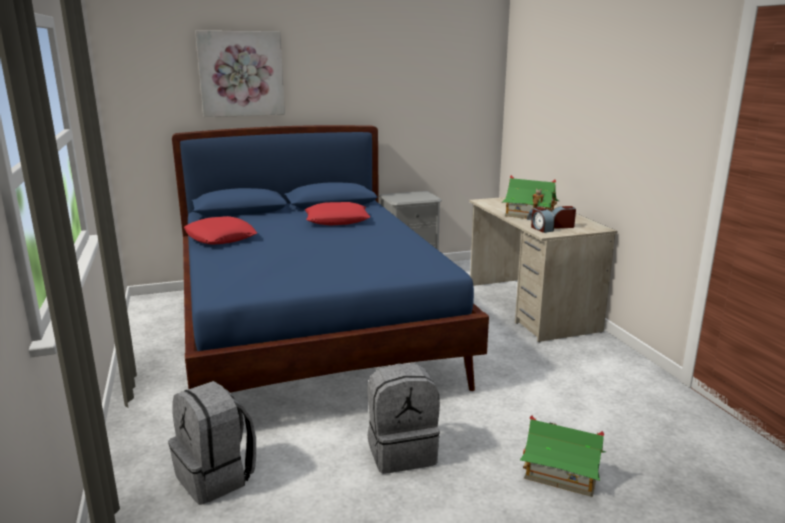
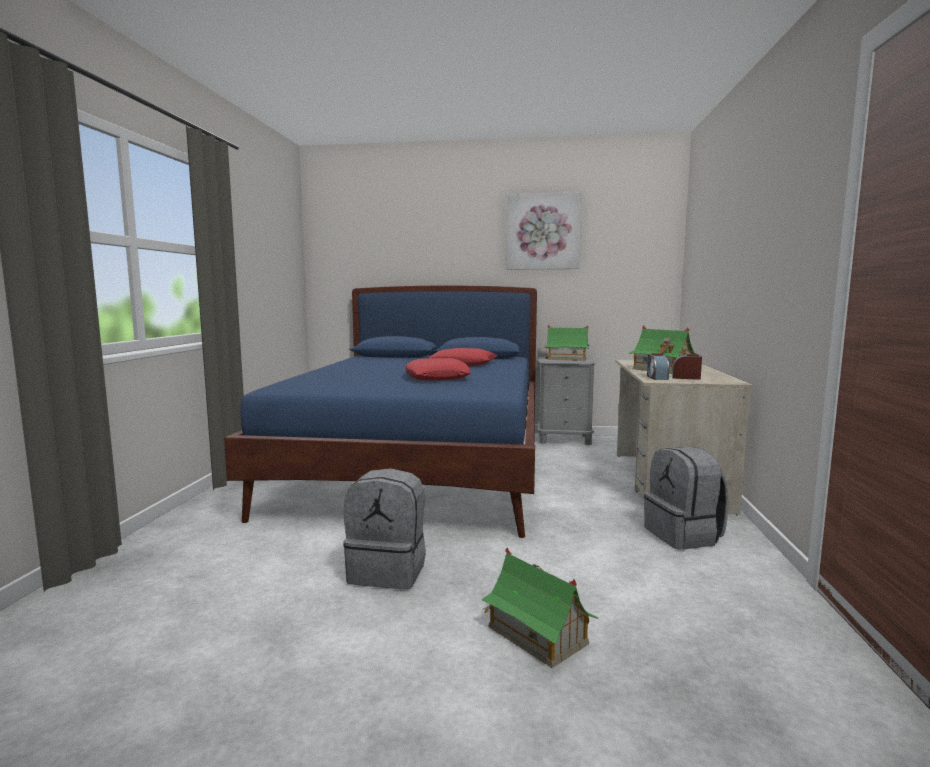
camera: 25 degrees right, 10 degrees down
(216, 477) = (213, 551): grey backpack -> grey backpack (684, 535)
(220, 238) = (346, 365): red pillow -> red pillow (437, 377)
(241, 74) = (415, 238): picture -> picture (543, 232)
(410, 196) = (566, 358): none -> toy house

